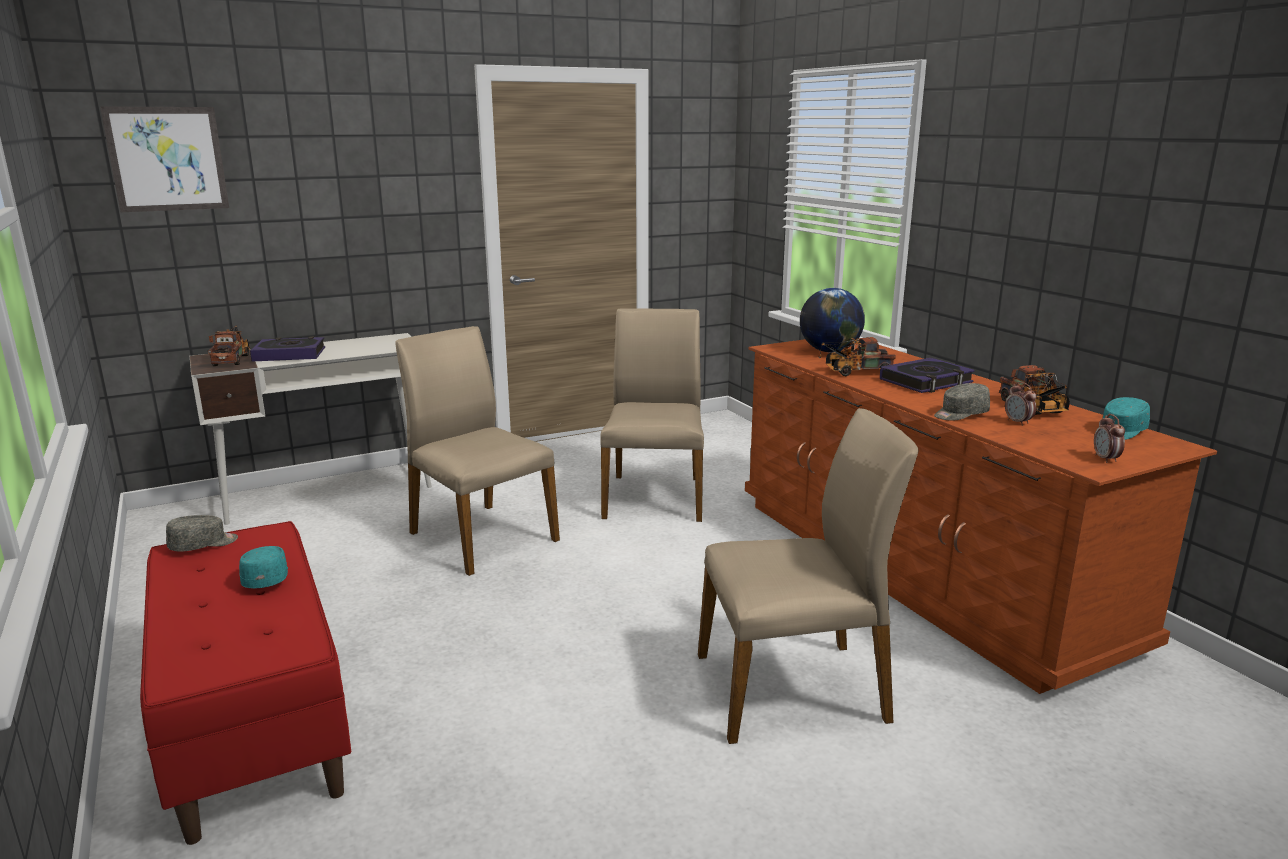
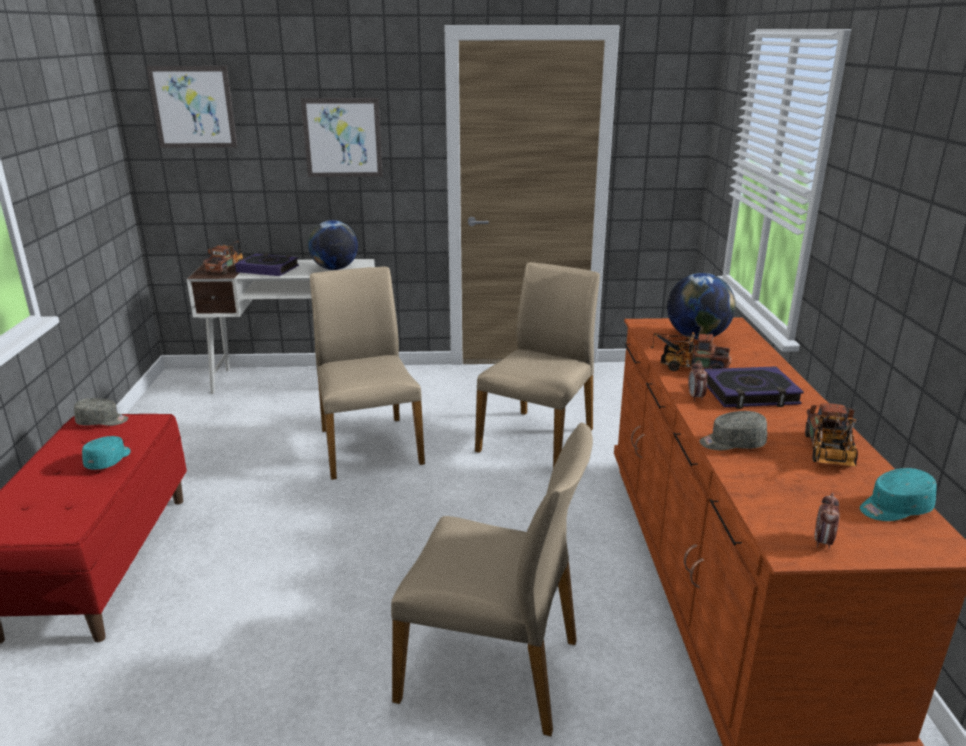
camera: 25 degrees right, 5 degrees up
(363, 192) = (342, 138): none -> picture
(374, 346) = (335, 269): none -> globe
(1018, 422) = (784, 468): alarm clock -> alarm clock (696, 397)

